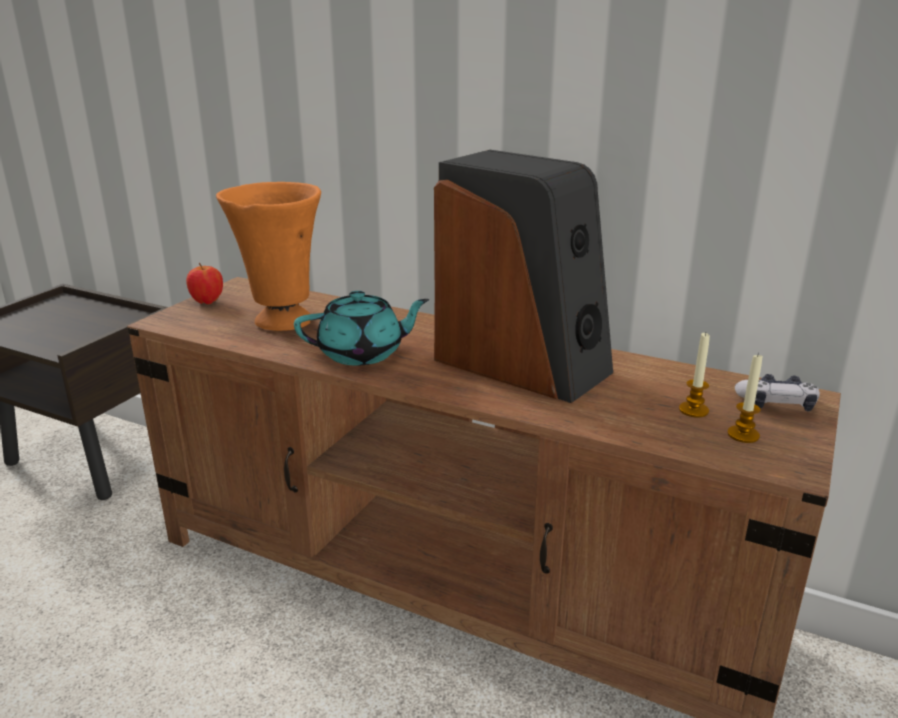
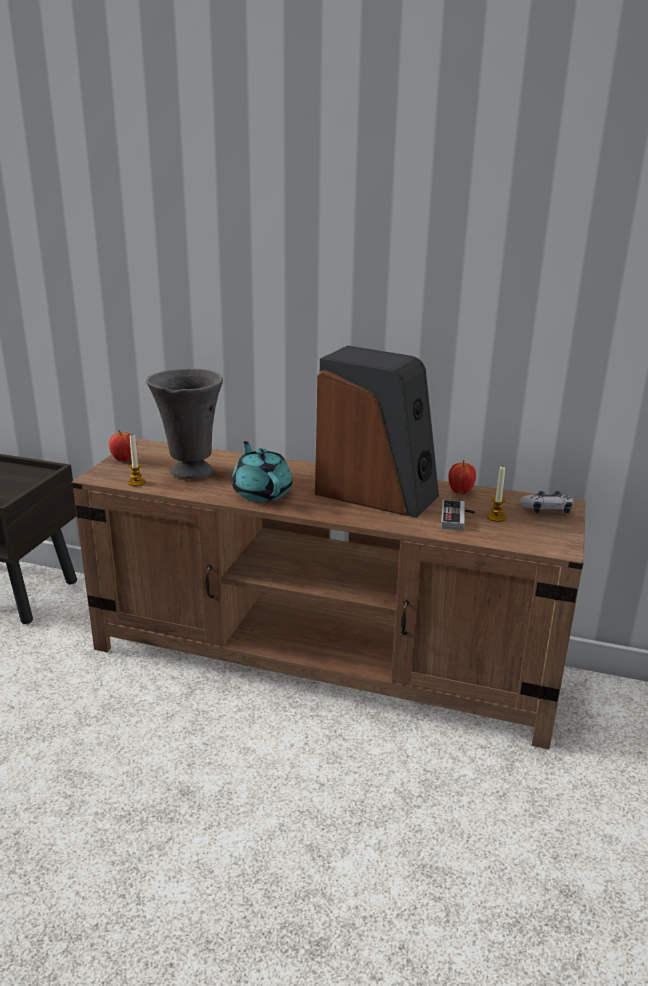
camera: 10 degrees left, 0 degrees up
(281, 321) = (189, 472): orange vase -> grey vase
(362, 353) = (262, 492): turquoise teapot -> turquoise teapot turned 90 degrees counterclockwise
(633, 408) = (458, 518): none -> game controller
(647, 369) = (460, 492): none -> apple
(743, 435) = (529, 530): candle -> candle (136, 482)

